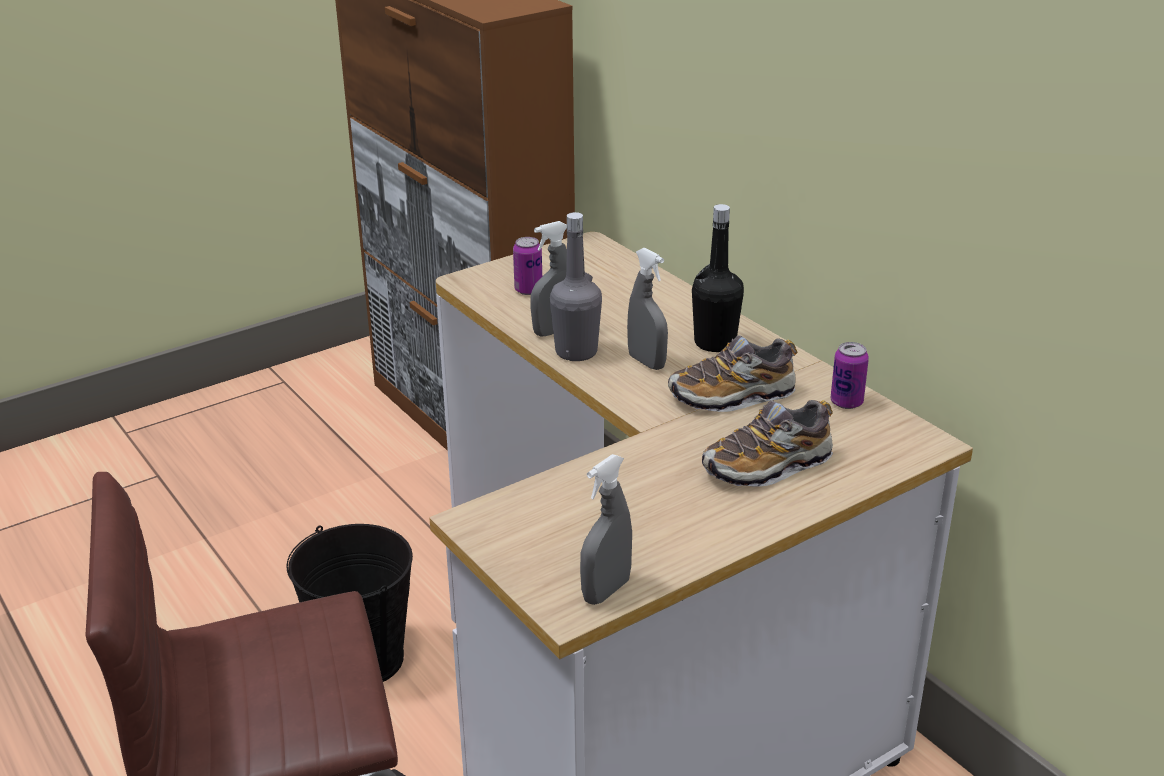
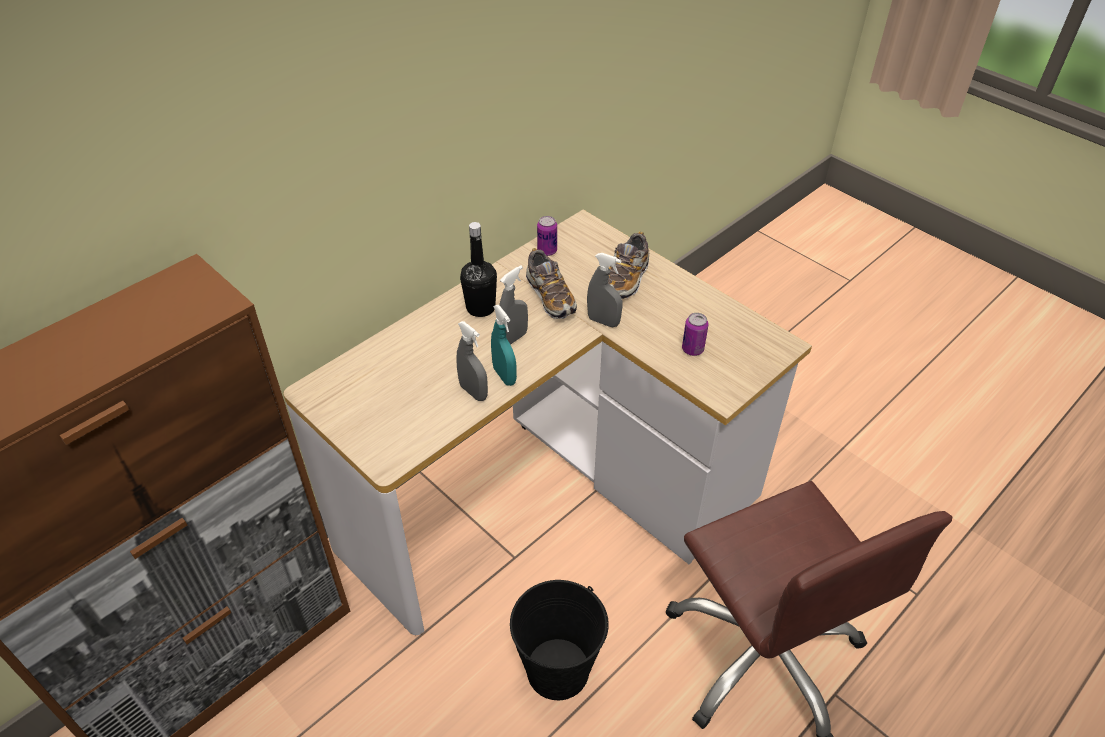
camera: 100 degrees left, 15 degrees up
(528, 290) = (403, 418): can -> can (692, 349)
(576, 352) = (504, 376): grey bottle -> turquoise spray bottle
(606, 591) = (763, 332): grey spray bottle -> grey spray bottle (603, 321)
(767, 466) = (625, 279): shoe -> shoe turned 60 degrees clockwise

